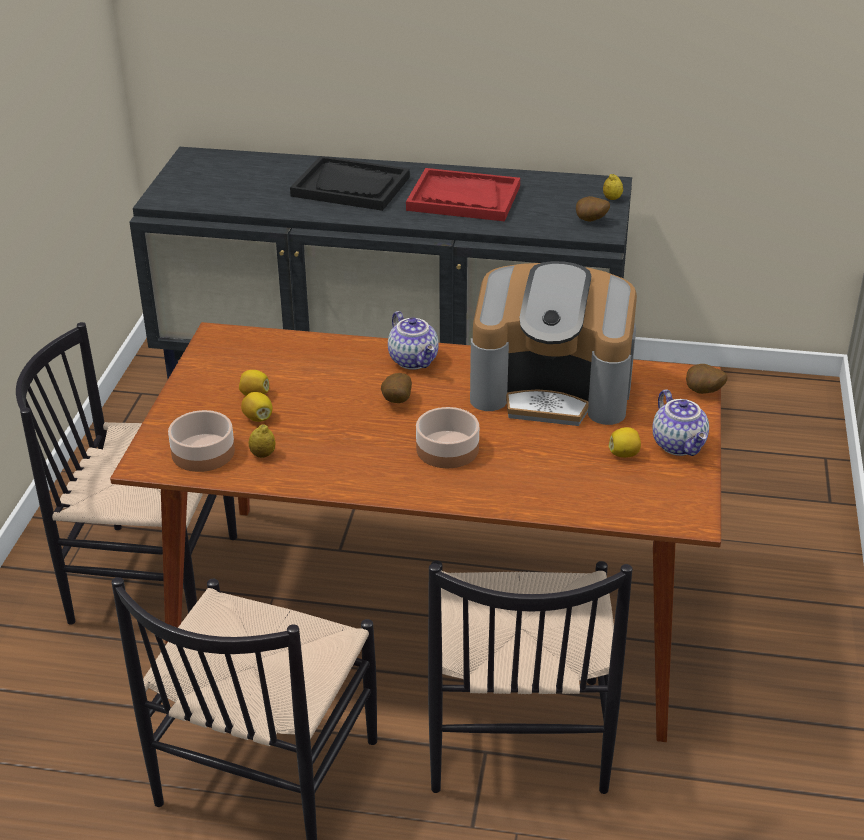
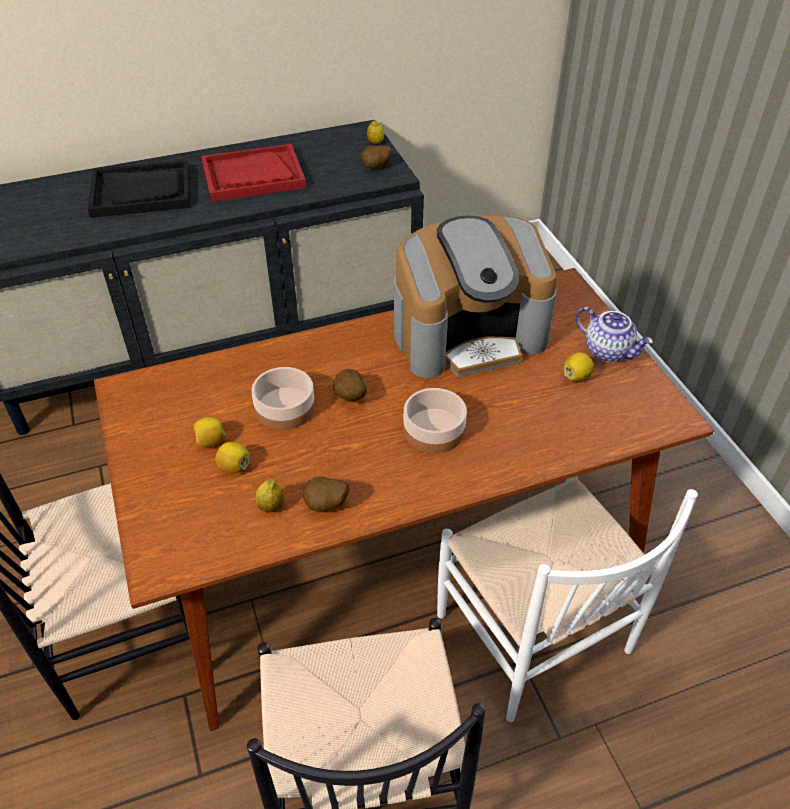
camera: 30 degrees left, 10 degrees up
(204, 452) = (210, 529): bowl -> bowl (285, 407)
(414, 360) = (332, 349): teapot -> none
(516, 742) = (537, 640): black chair -> white chair
(703, 393) = (583, 296): potato -> potato (326, 506)

